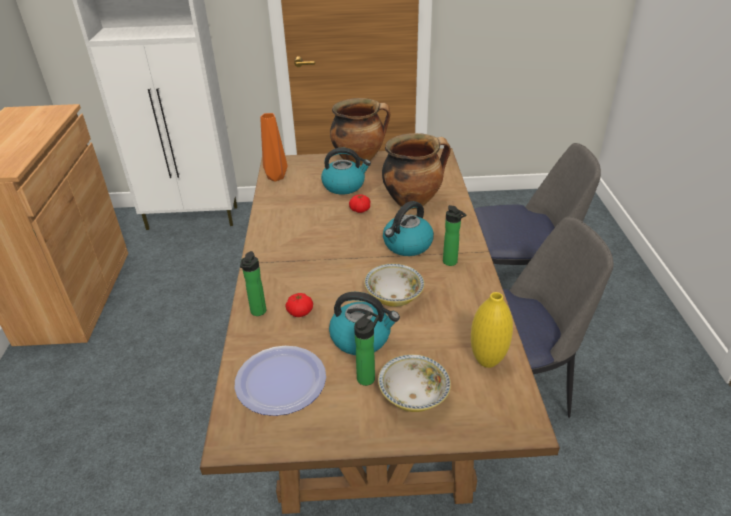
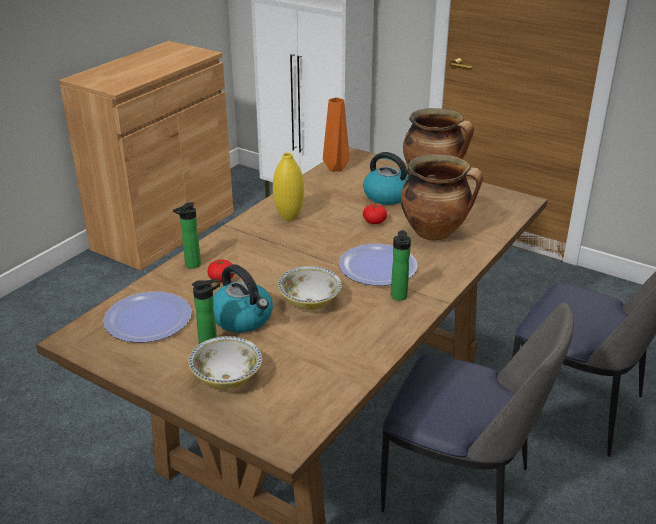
camera: 35 degrees right, 5 degrees down
(407, 245) = (378, 267): kettle -> plate
(487, 361) = (321, 384): yellow vase -> yellow vase (289, 217)

